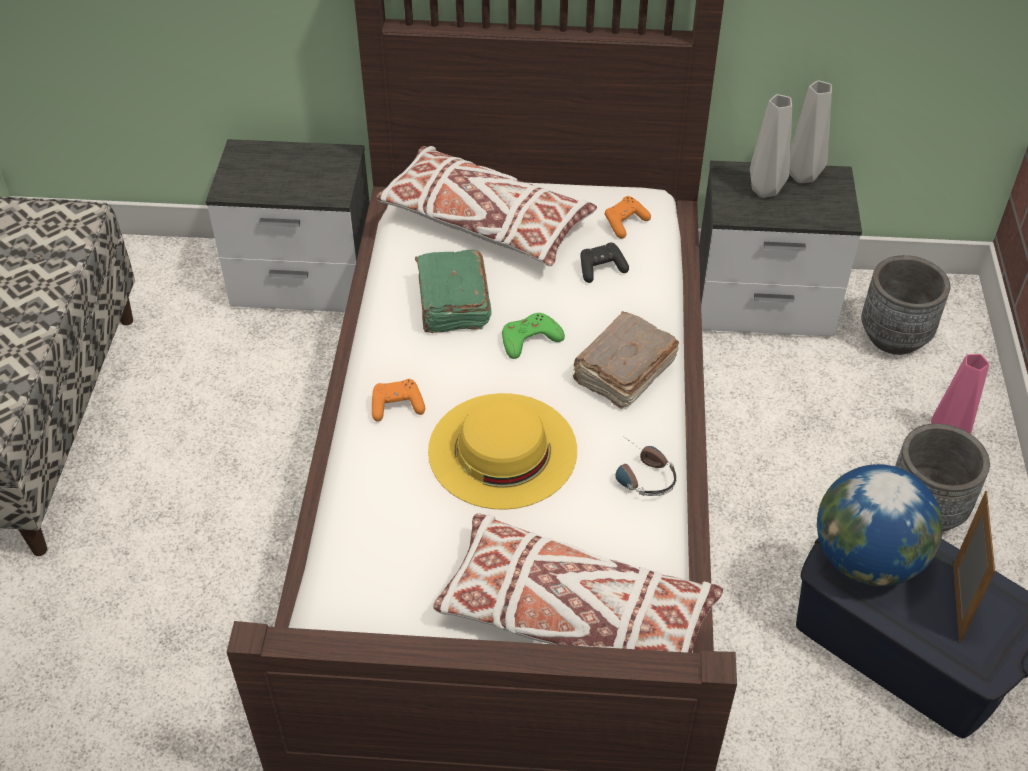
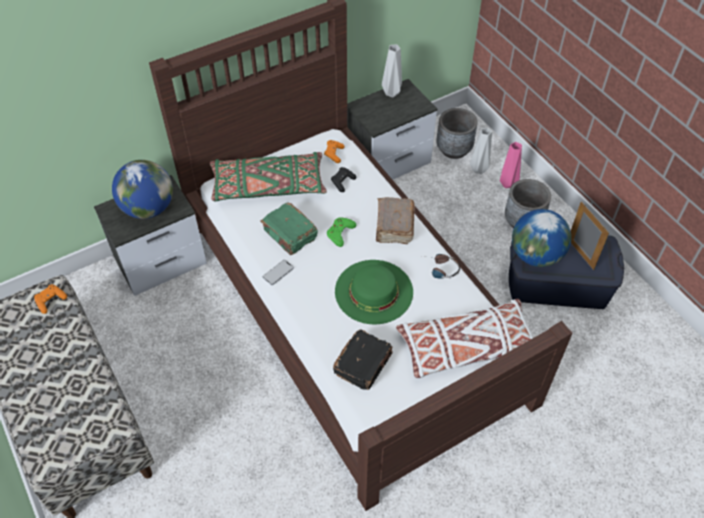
camera: 35 degrees left, 5 degrees up
(292, 174) = (148, 208): none -> globe
(386, 347) = (278, 273): none -> phone
(387, 547) = (363, 364): none -> black book
(397, 406) = (309, 298): orange game controller -> orange game controller (51, 301)
(484, 222) = (268, 186): white pillow -> green pillow
(502, 450) = (374, 291): yellow hat -> green hat
(765, 191) = (382, 108): grey vase -> grey vase (479, 170)

